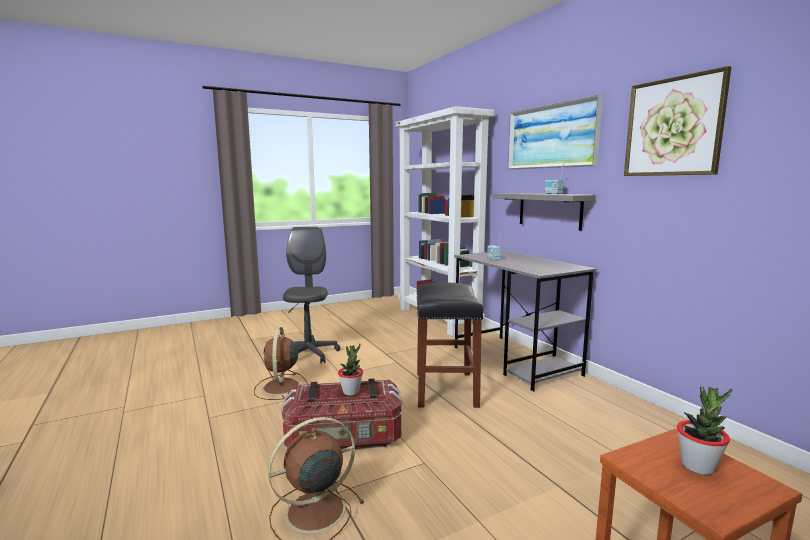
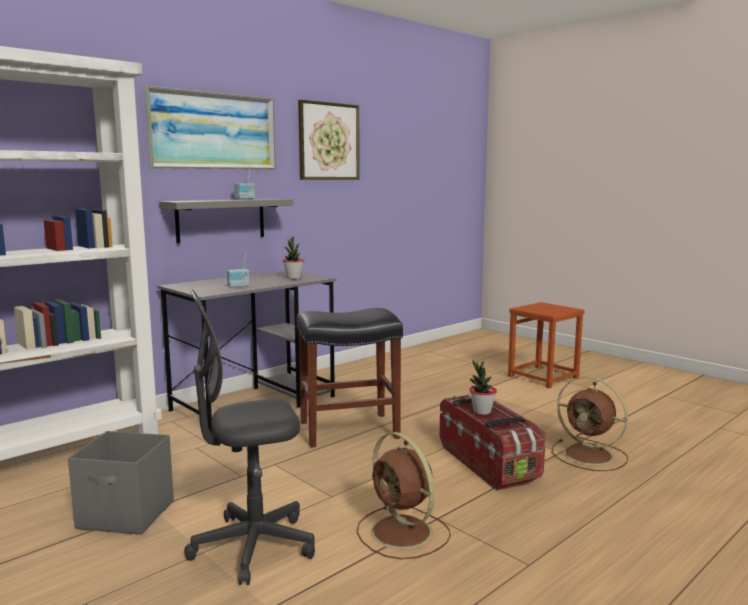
camera: 105 degrees left, 0 degrees up
(281, 388) = (403, 533): brown fan -> brown fan turned 75 degrees clockwise
(361, 333) = (127, 515): none -> grey storage box
(698, 466) = (541, 308): potted plant -> potted plant (293, 278)

